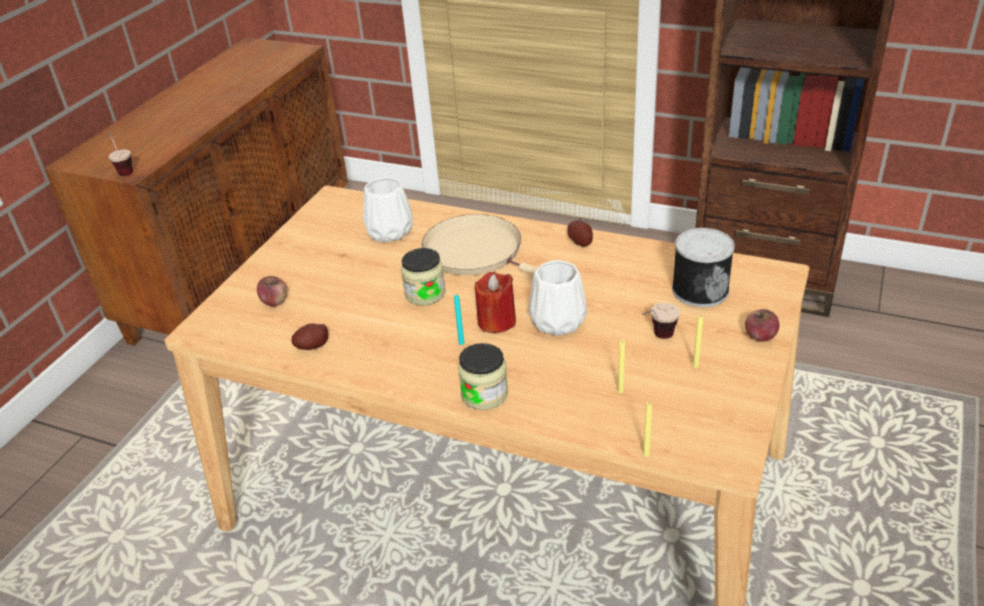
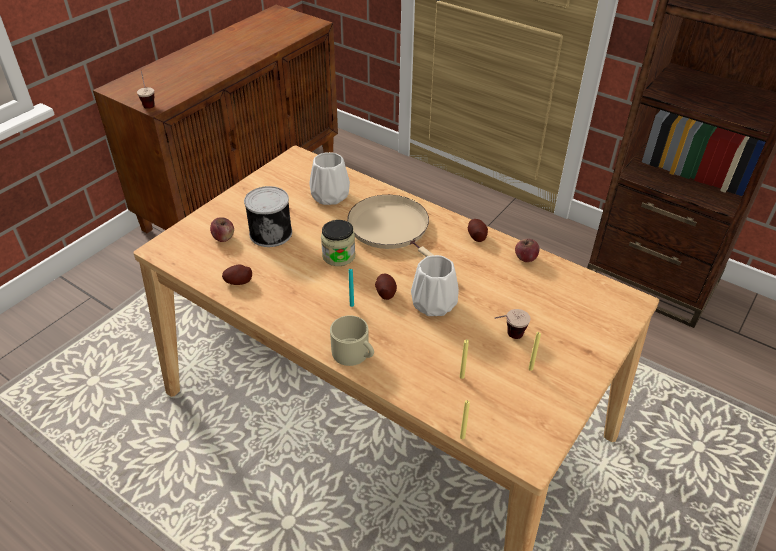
camera: 10 degrees right, 5 degrees up
(484, 394) = (354, 354): jar -> beige mug
(496, 321) = (385, 292): red candle -> potato
(699, 289) = (559, 300): can -> can (271, 232)
(760, 336) = (594, 354): apple -> apple (525, 258)

